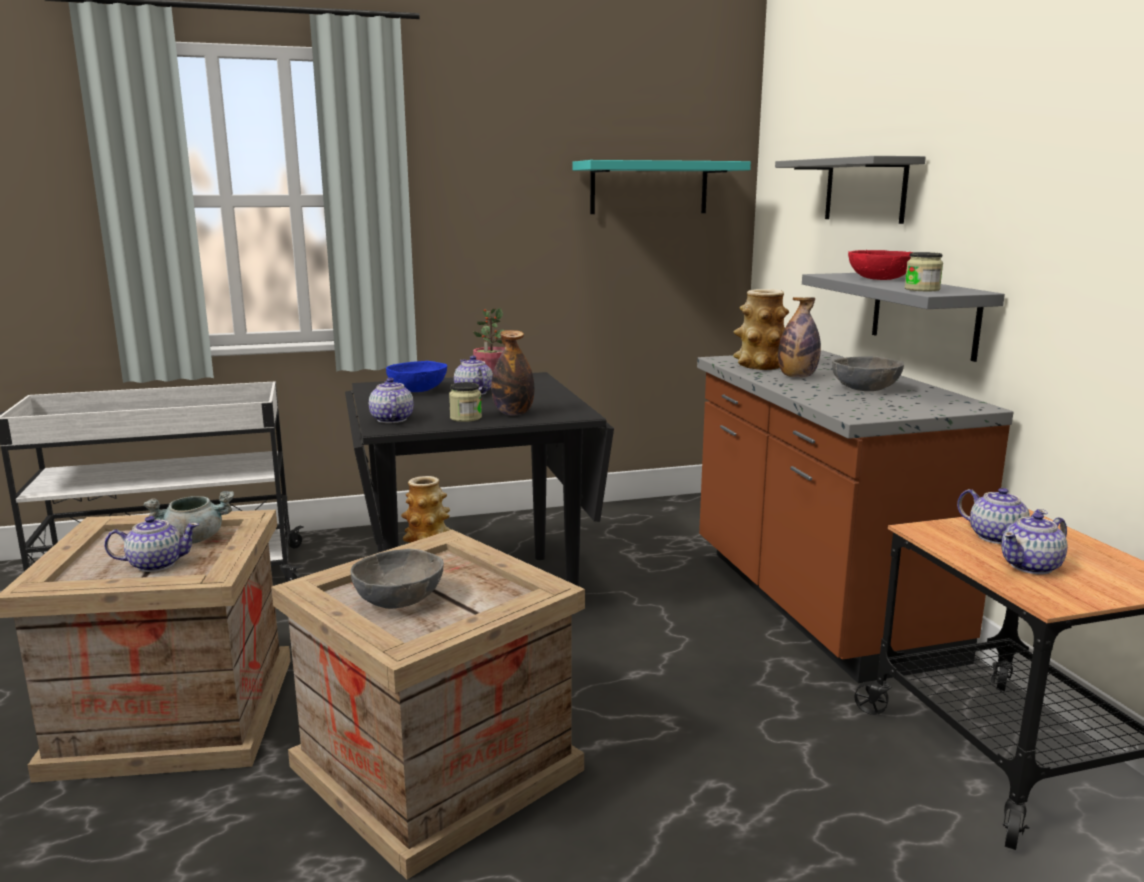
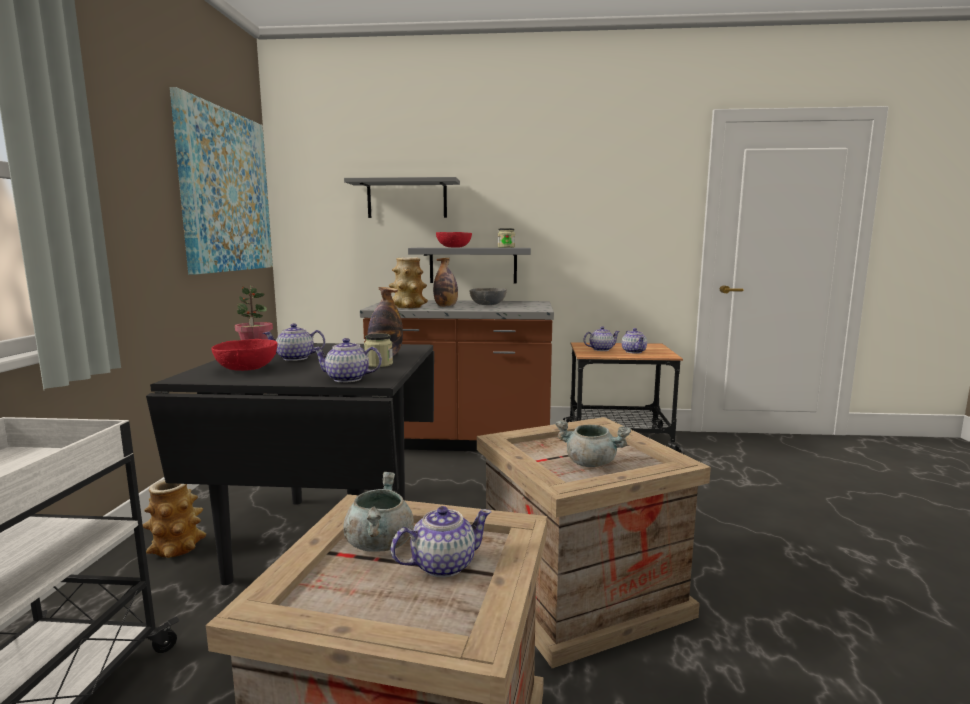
camera: 70 degrees left, 5 degrees down
(155, 564) = (442, 565): teapot -> teapot turned 60 degrees clockwise
(399, 600) = (591, 463): grey bowl -> grey cooking pot
(418, 390) = (247, 368): blue bowl -> red bowl
(649, 188) = (226, 191): turquoise shelf -> picture

